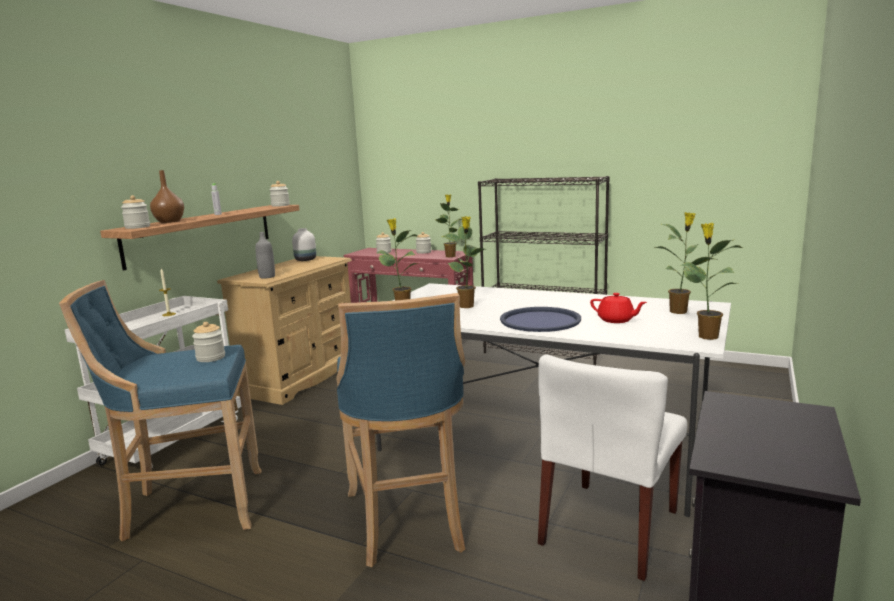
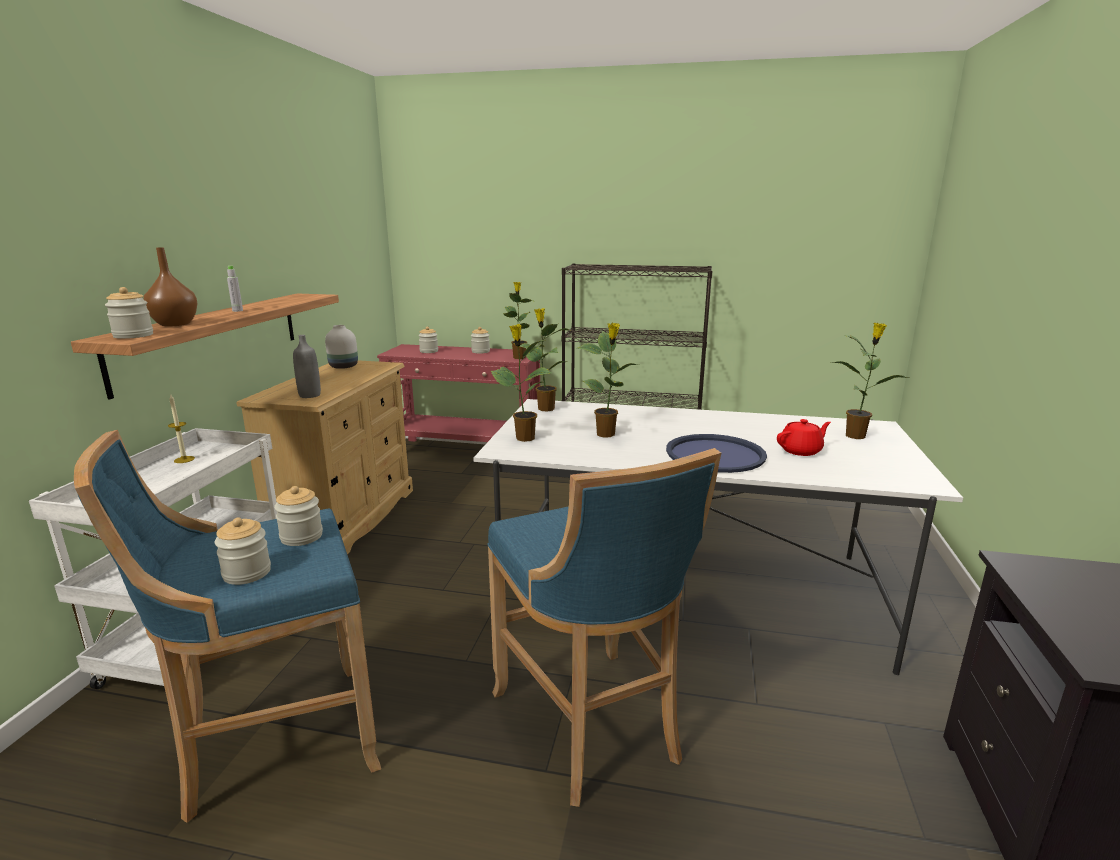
camera: 15 degrees left, 5 degrees up
(280, 205) = (313, 296): jar -> jar (247, 573)
(609, 527) = (826, 701): white chair -> none
(616, 320) = (801, 451): red teapot -> red teapot turned 45 degrees counterclockwise
(706, 336) = (920, 471): potted plant -> potted plant (545, 408)

